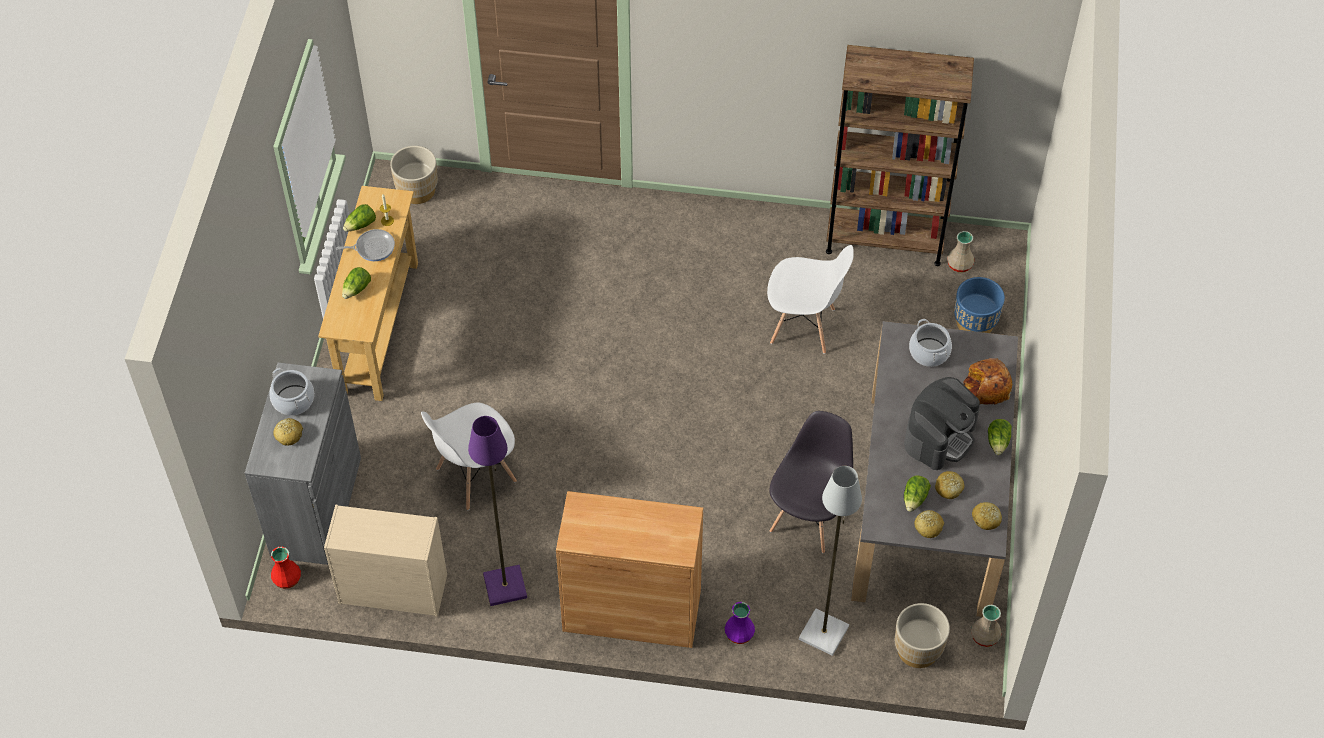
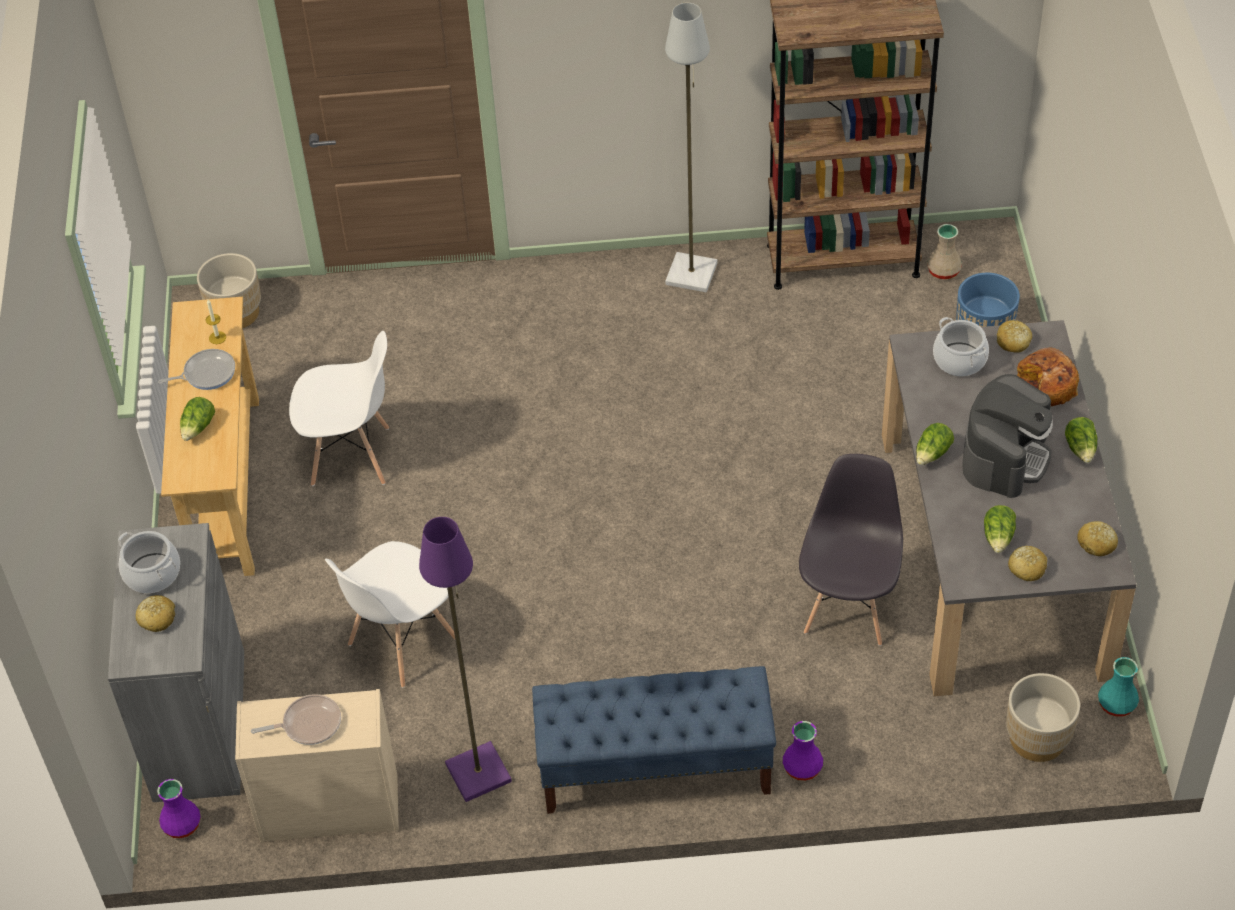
camera: 10 degrees left, 5 degrees down
(287, 578) = (183, 824): red vase -> purple vase
(361, 225) = (184, 349): lettuce -> lettuce (932, 453)
(381, 532) = (308, 724): none -> frying pan
(632, 611) = (654, 769): brown cabinet -> blue bench
(803, 327) = (773, 380): white chair -> white chair (352, 457)
(824, 632) = (912, 743): grey floor lamp -> grey floor lamp (692, 273)
(948, 488) = (1037, 516): bread -> bread (1013, 341)
(986, 636) = (1118, 703): beige vase -> turquoise vase

